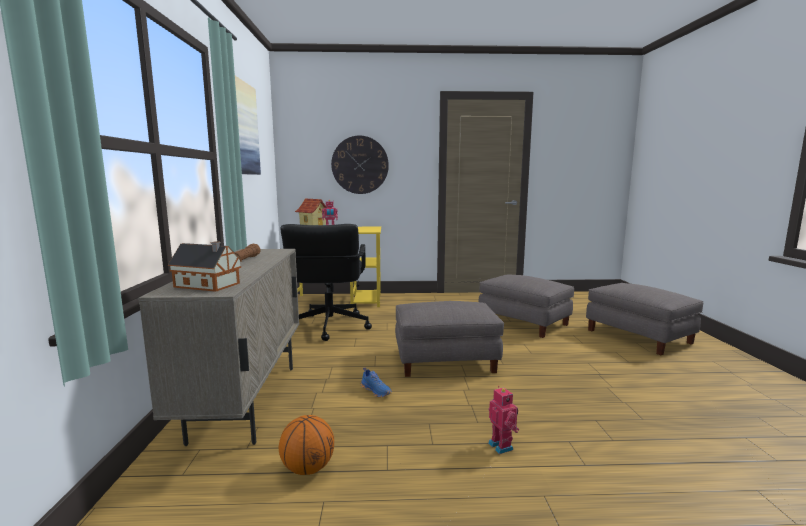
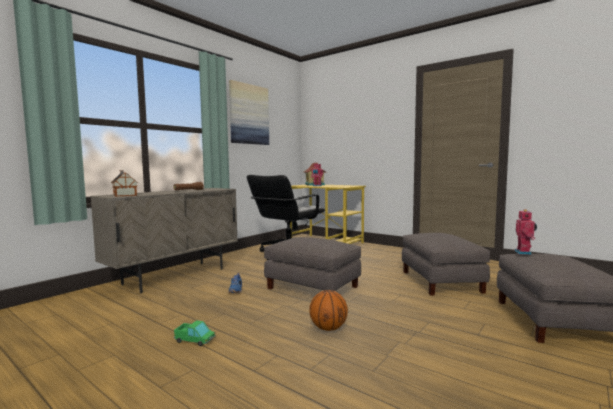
camera: 40 degrees right, 5 degrees down
(308, 469) = (135, 309): basketball -> basketball (328, 328)
(360, 165) = (353, 136): wall clock -> none
(473, 466) = (195, 340): none -> toy truck
(502, 446) = (232, 339): toy robot -> toy robot (524, 252)

